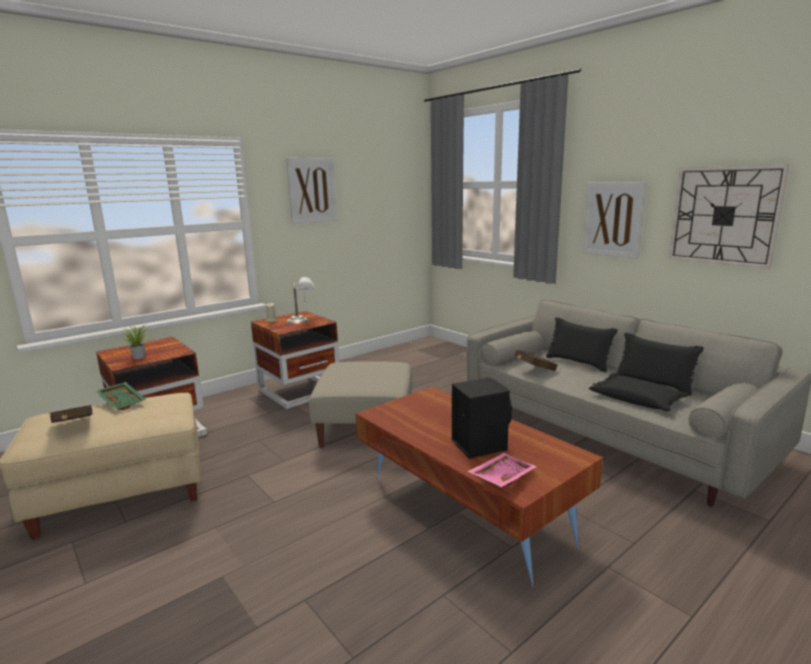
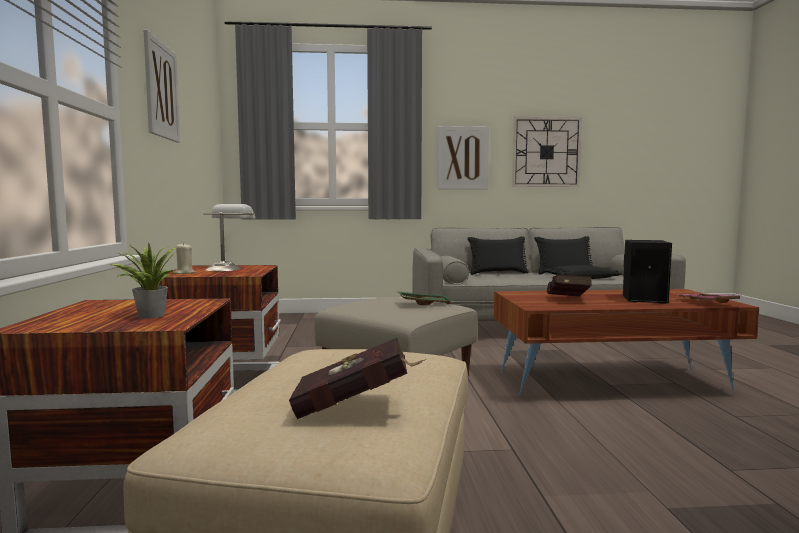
camera: 55 degrees left, 10 degrees down
(123, 401) = (285, 371): green tray -> green tray (424, 304)
(533, 370) = (493, 279): red book -> red book (567, 300)

